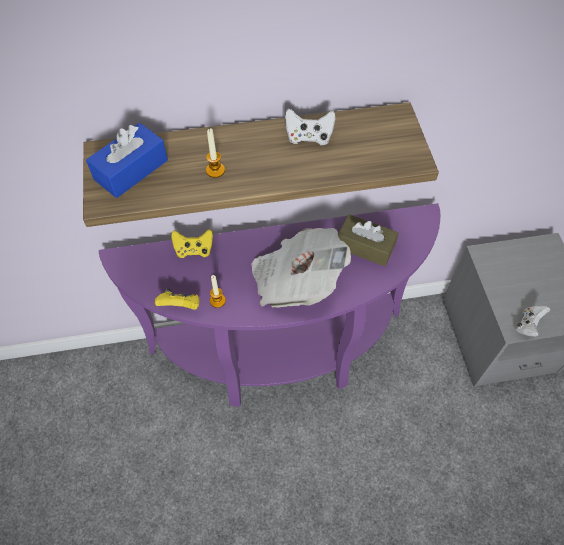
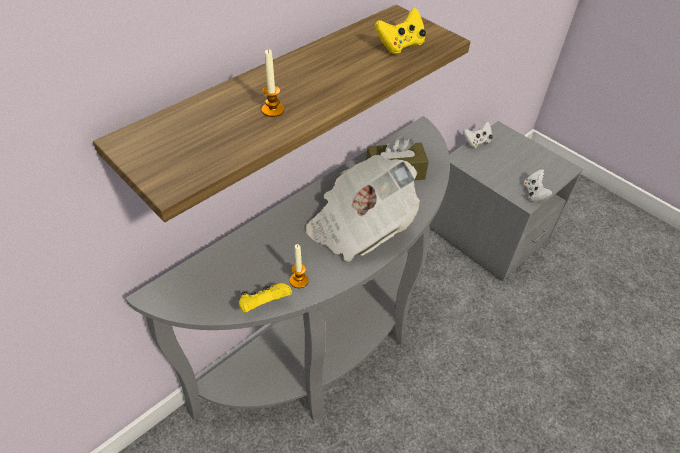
camera: 35 degrees left, 10 degrees down
(131, 170) = (178, 143): blue tissue box -> none
(194, 250) = (236, 247): yellow game controller -> yellow game controller (400, 46)
(280, 358) = (330, 348): purple console table -> grey console table
(308, 137) = (337, 54): white game controller -> white game controller (476, 142)

